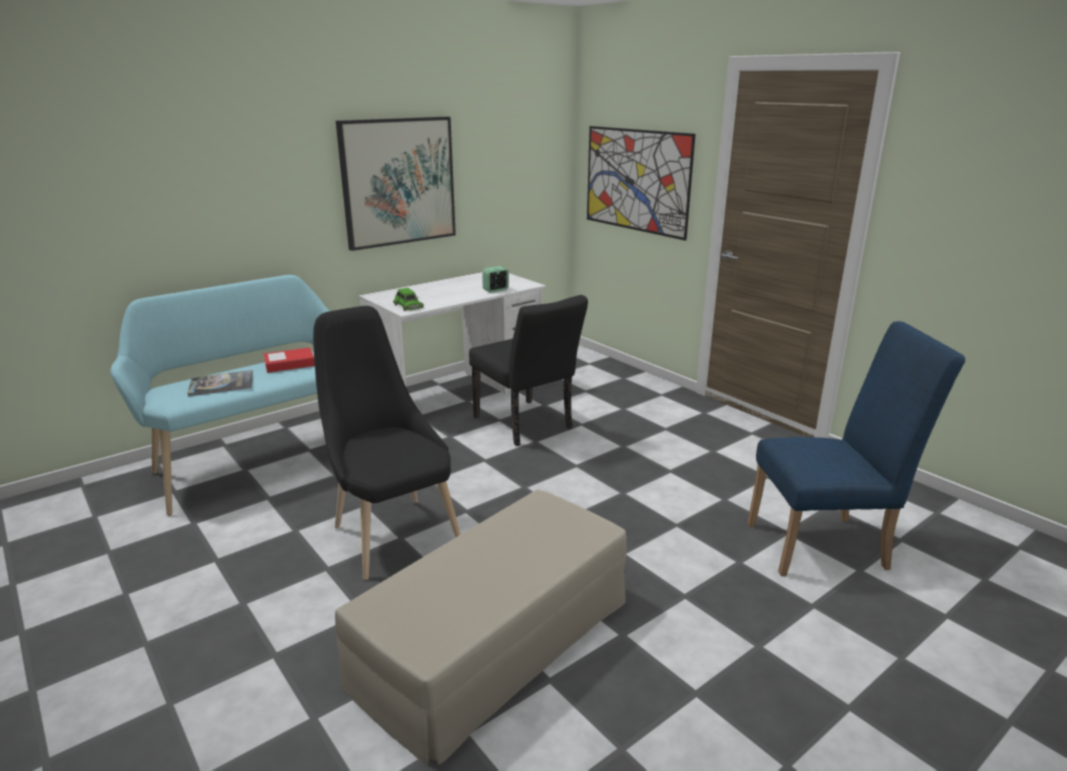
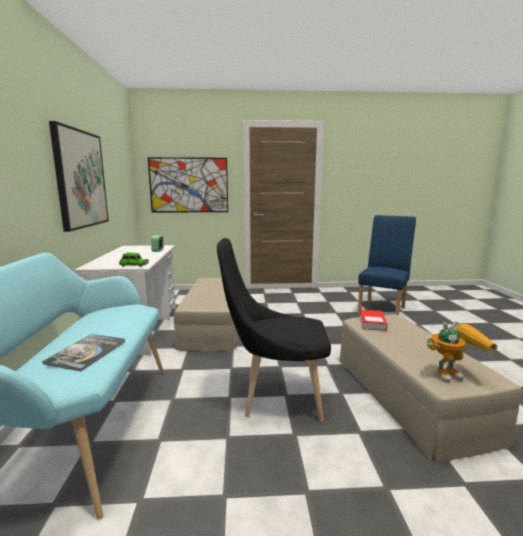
camera: 55 degrees left, 10 degrees down
(289, 364) = (106, 322): book -> book (372, 323)
(410, 608) = (453, 373): none -> toy robot
(527, 425) = (214, 325): black chair -> beige ottoman

